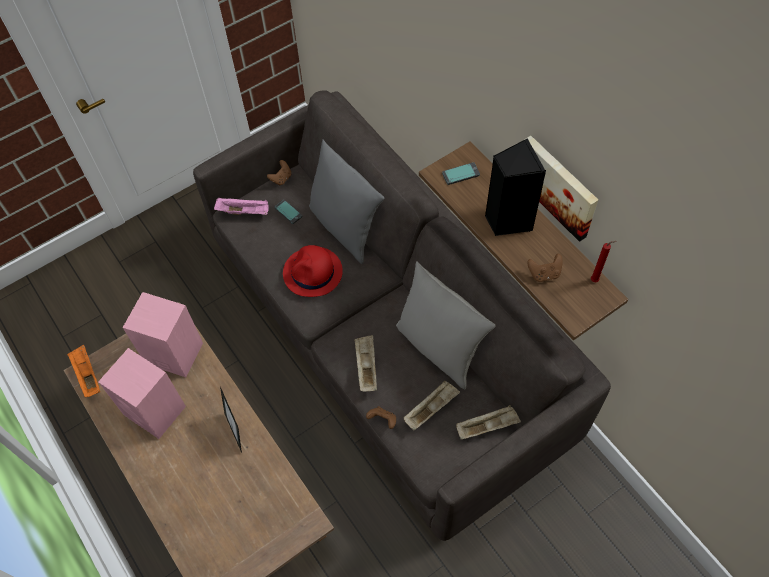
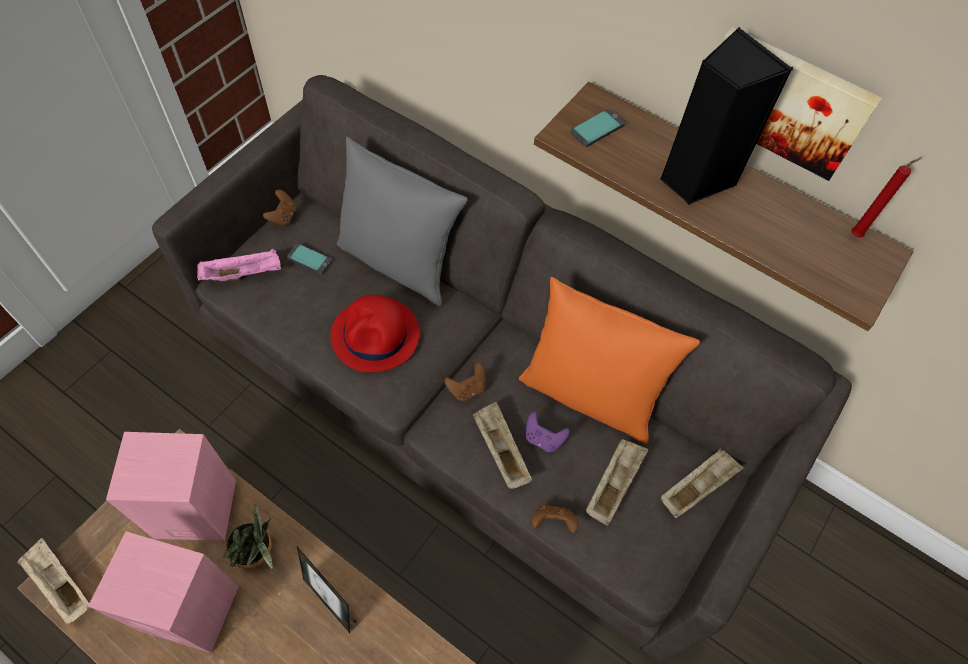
camera: 25 degrees left, 0 degrees up
(87, 375) = (60, 584): orange tray -> beige tray
(203, 391) = (259, 554): none -> potted plant
(397, 367) = (543, 438): none -> purple game controller
(439, 348) = (589, 394): grey pillow -> orange pillow
(544, 274) = (783, 243): brown game controller -> brown game controller (467, 389)

